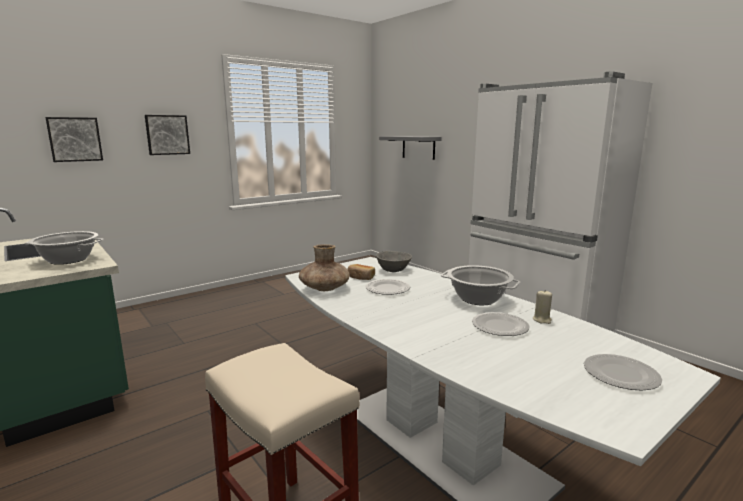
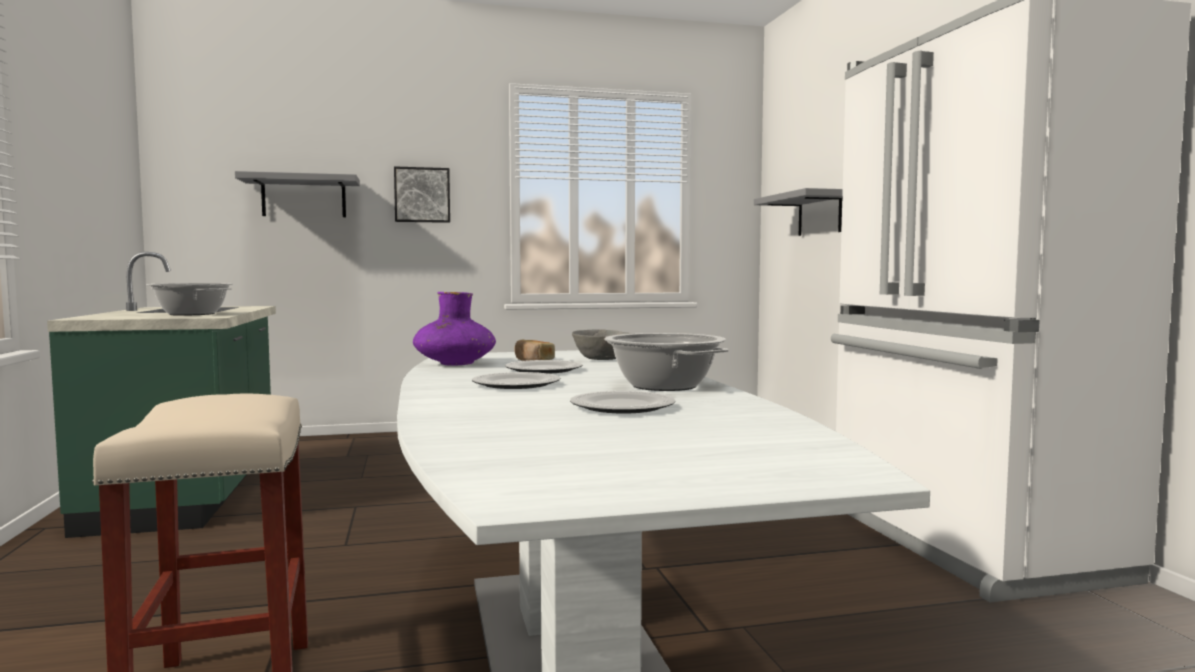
camera: 25 degrees right, 10 degrees down
(75, 139) = (304, 197): picture -> grey shelf
(324, 288) = (454, 364): brown vase -> purple vase
(542, 320) = (720, 408): beige candle -> none
(620, 375) = (701, 461): plate -> plate (515, 384)

